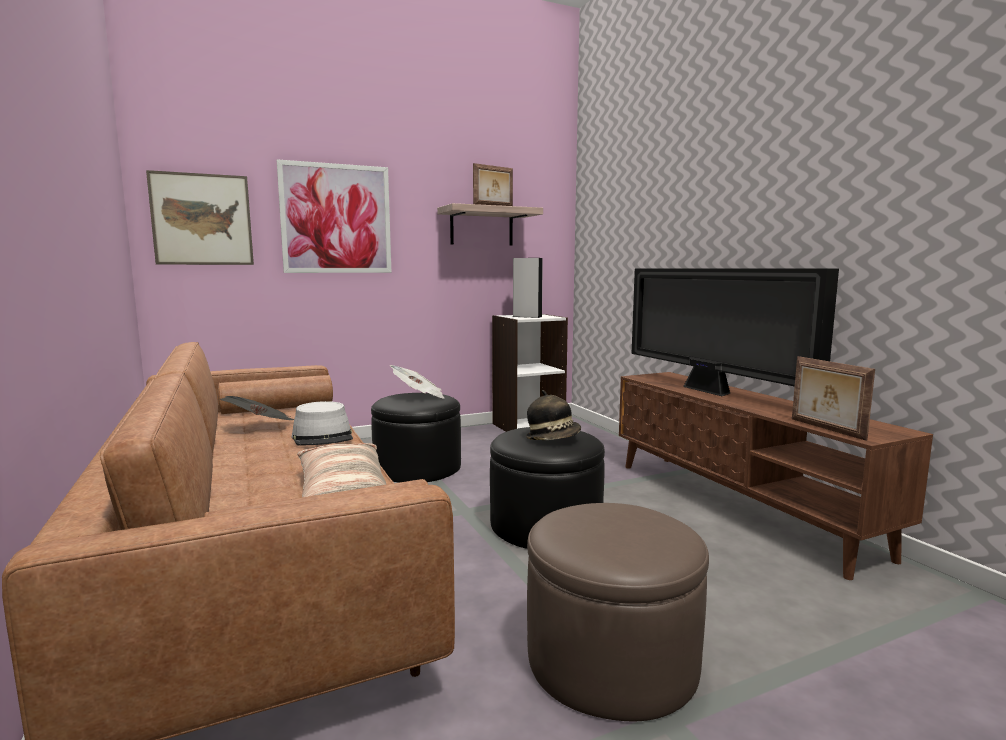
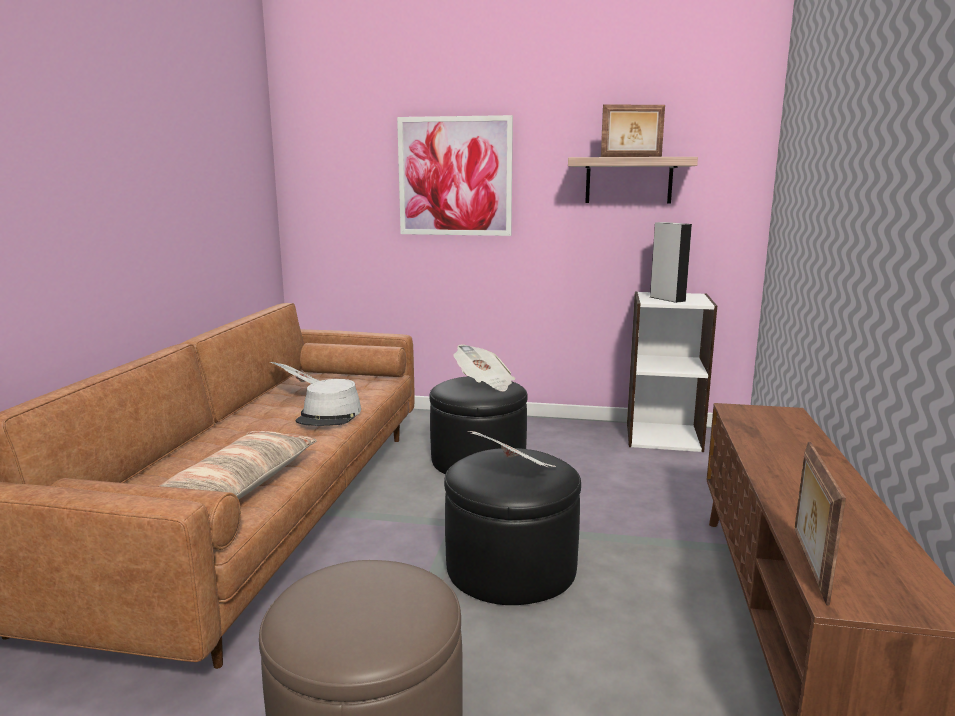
camera: 35 degrees right, 5 degrees up
(202, 219) = (332, 181): picture -> none
(553, 438) = (513, 472): hat -> newspaper
(709, 391) = (783, 454): television -> none

